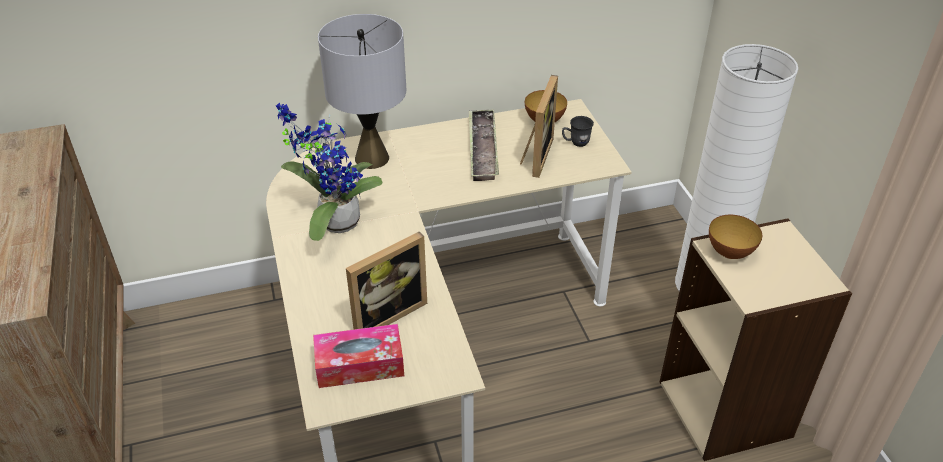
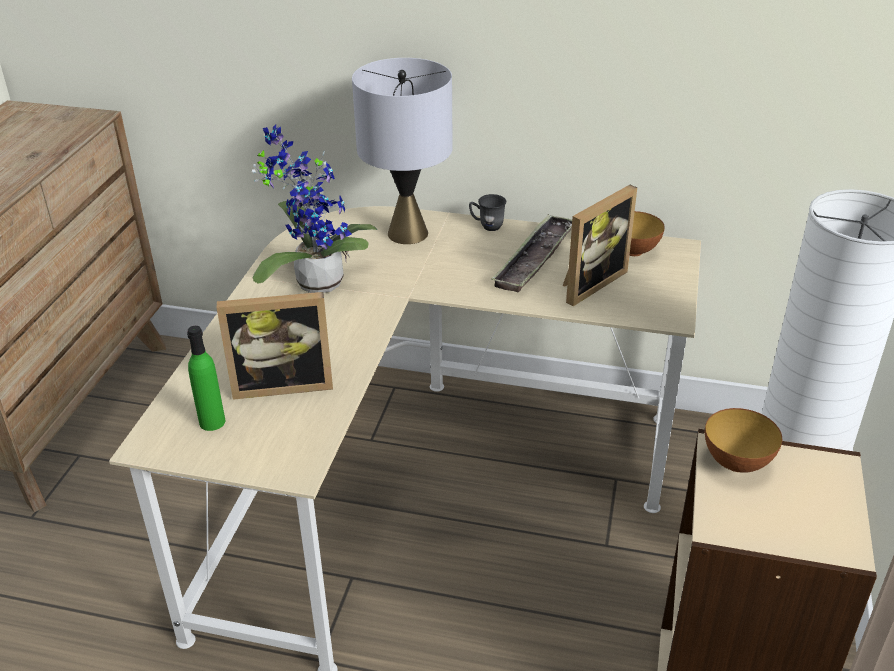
camera: 30 degrees right, 5 degrees down
(360, 365) = (212, 422): tissue box -> green bottle
(575, 143) = (651, 284): grey mug -> grey mug (486, 226)

